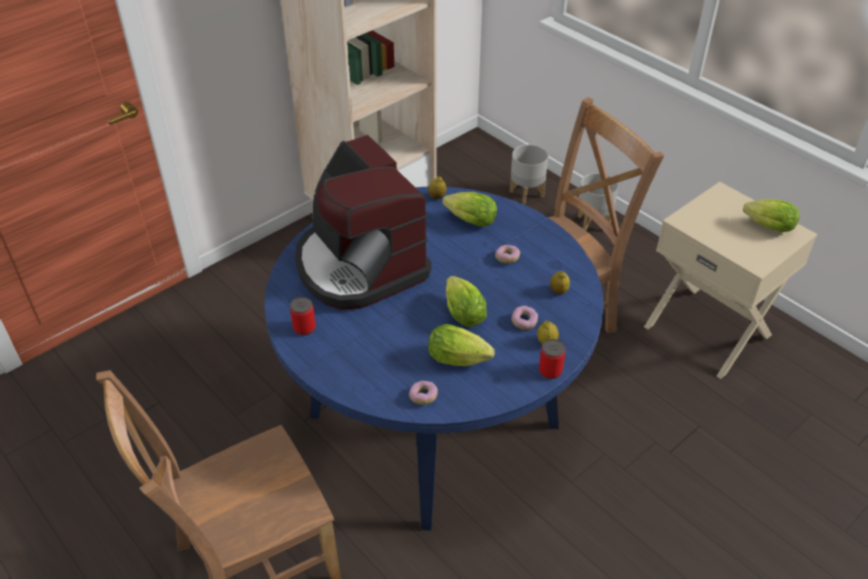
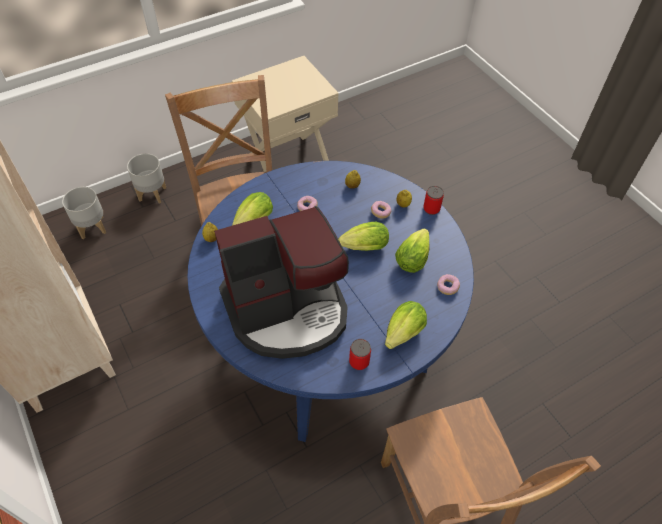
camera: 80 degrees left, 10 degrees up
(766, 226) = (289, 74): lettuce -> lettuce (401, 335)

